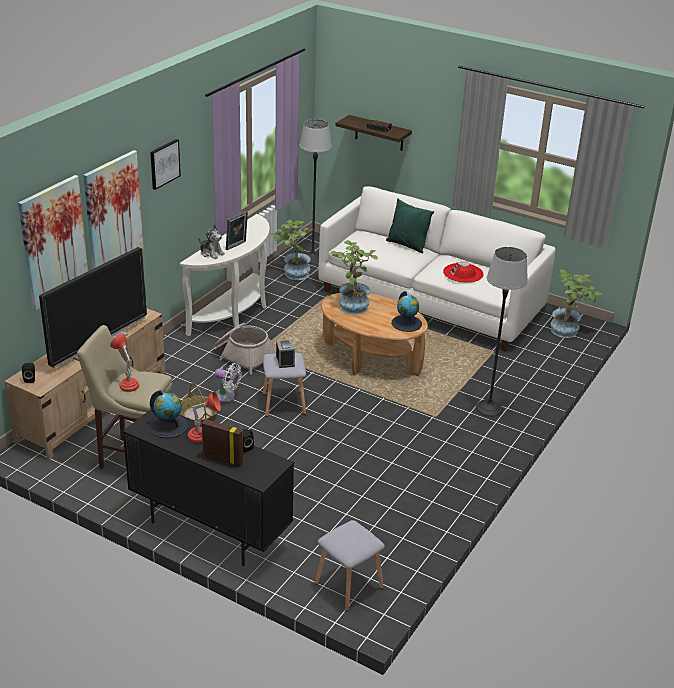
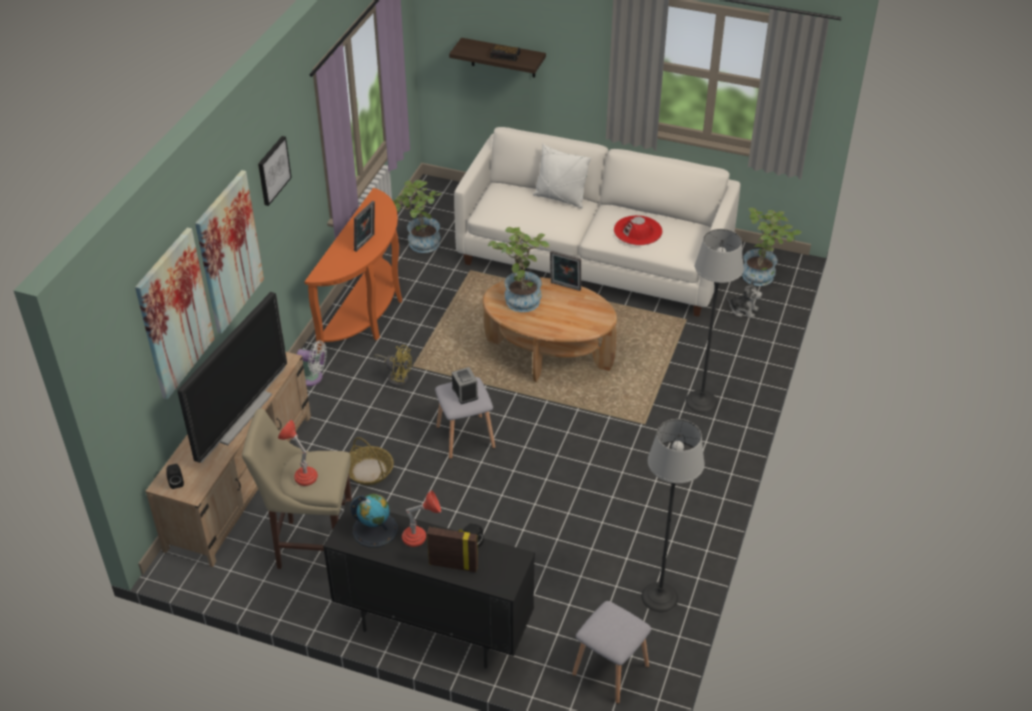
camera: 10 degrees left, 10 degrees up
(211, 253) = (338, 260): plush toy -> plush toy (743, 310)
(226, 397) = (395, 439): white fan -> white fan (313, 378)
(235, 313) = (368, 315): white console table -> orange console table
(243, 356) = (396, 376): basket -> yellow fan
(312, 258) = (436, 216): floor lamp -> floor lamp (660, 597)
(391, 303) = (565, 287): none -> picture frame
(406, 323) = (591, 315): globe -> none
(407, 245) = (560, 198): green pillow -> white pillow

